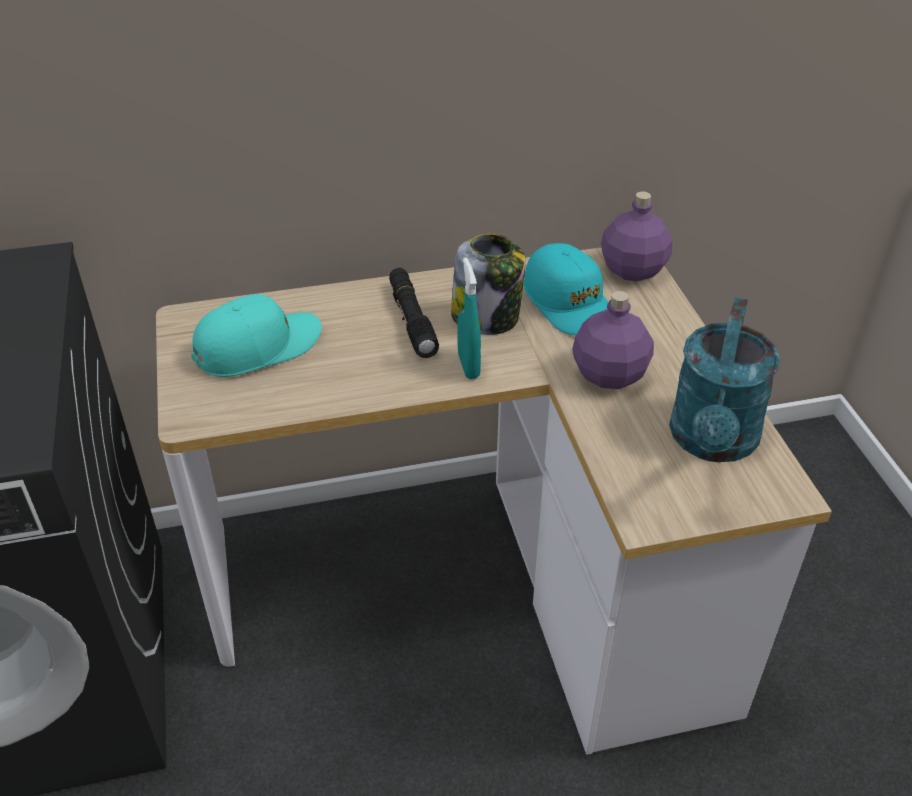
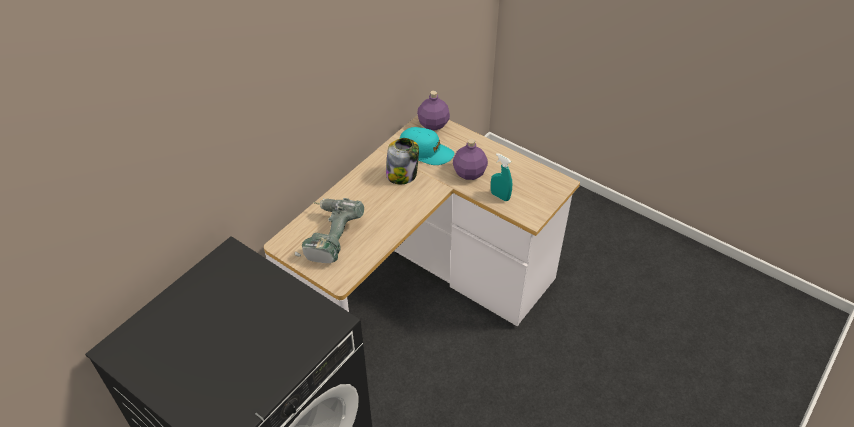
camera: 40 degrees left, 5 degrees up
(258, 347) = (328, 238): turquoise cap -> power drill
(412, 320) = (375, 191): black flashlight -> none
(468, 366) = (418, 198): turquoise spray bottle -> turquoise spray bottle (500, 196)
(712, 442) = (526, 179): turquoise watering can -> none

